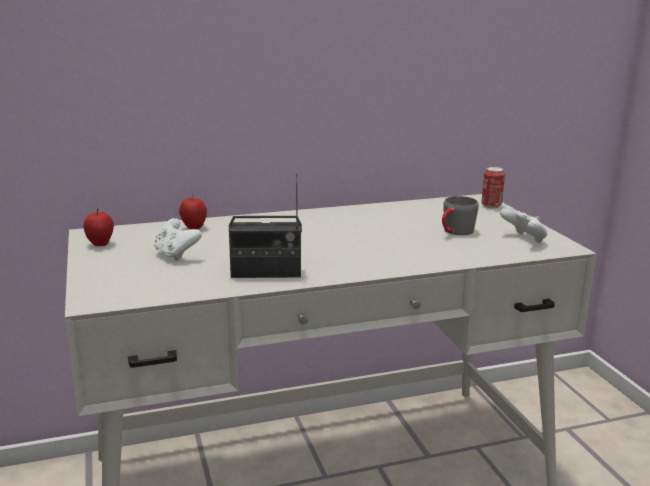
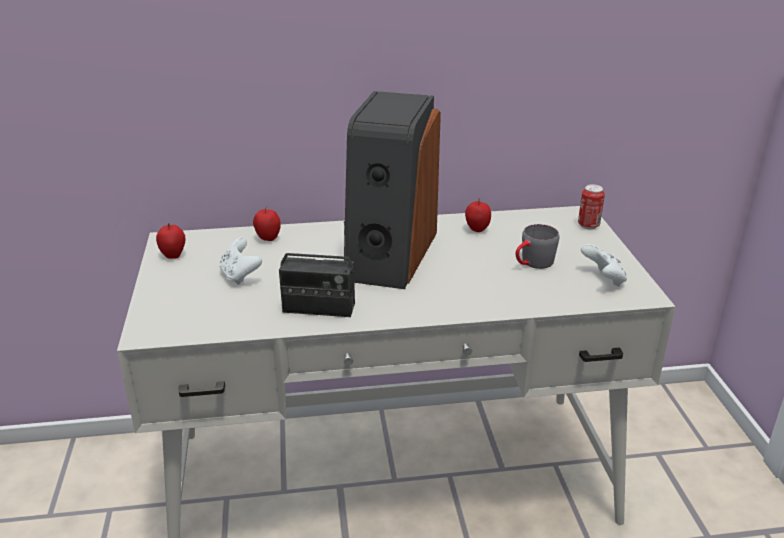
camera: 10 degrees right, 10 degrees up
(318, 233) = (389, 254): none -> speaker
(392, 213) = (477, 230): none -> apple

